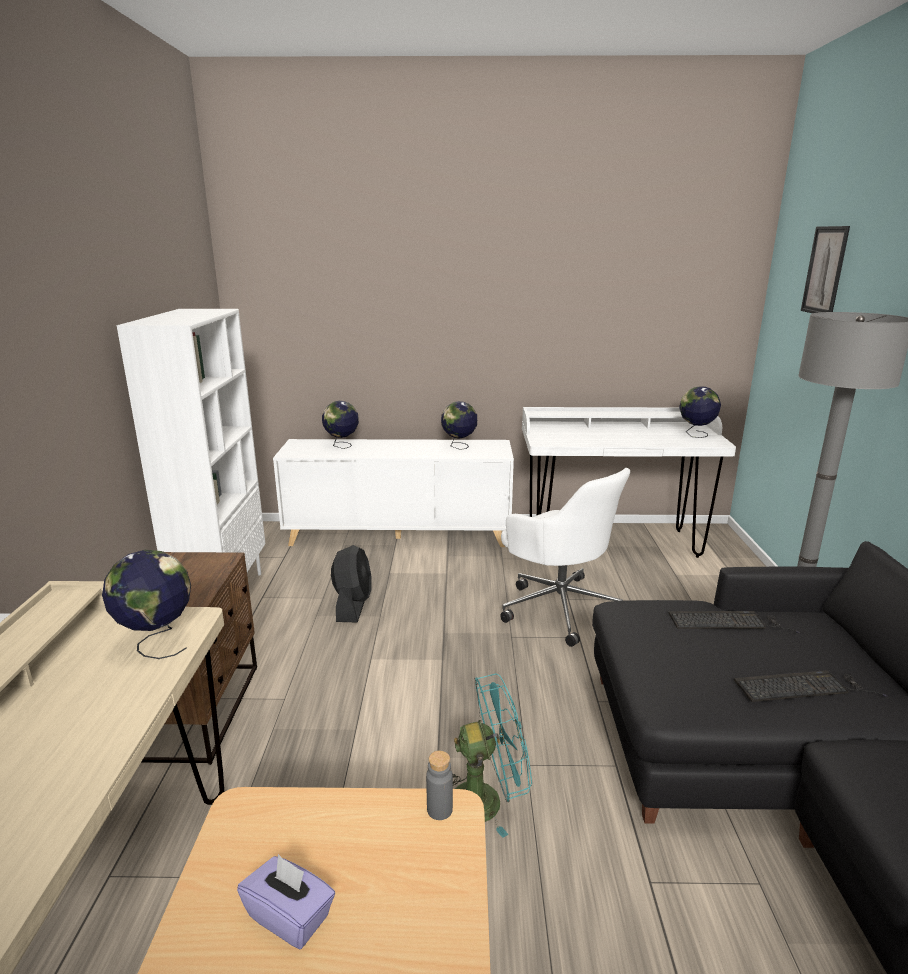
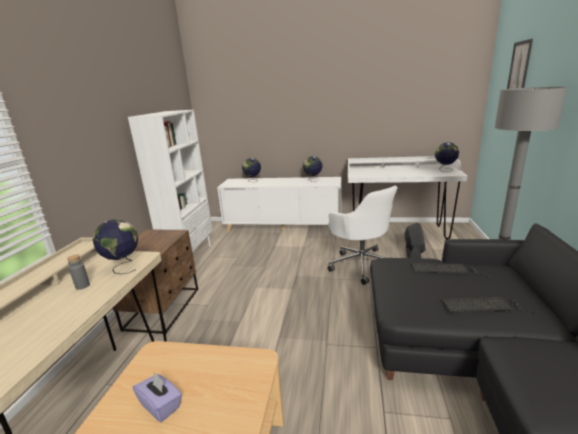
camera: 10 degrees right, 0 degrees up
(353, 605) = (252, 261): black fan -> black fan (413, 255)
(439, 810) = (253, 358): grey bottle -> grey bottle (82, 286)
(486, 799) = (300, 360): turquoise fan -> none

